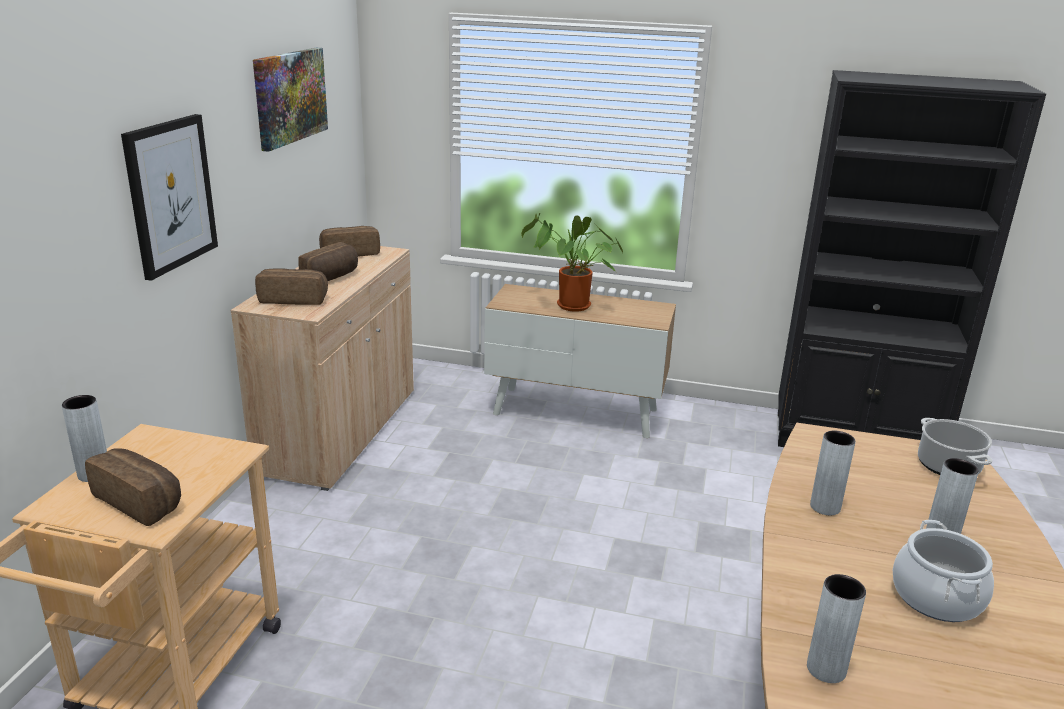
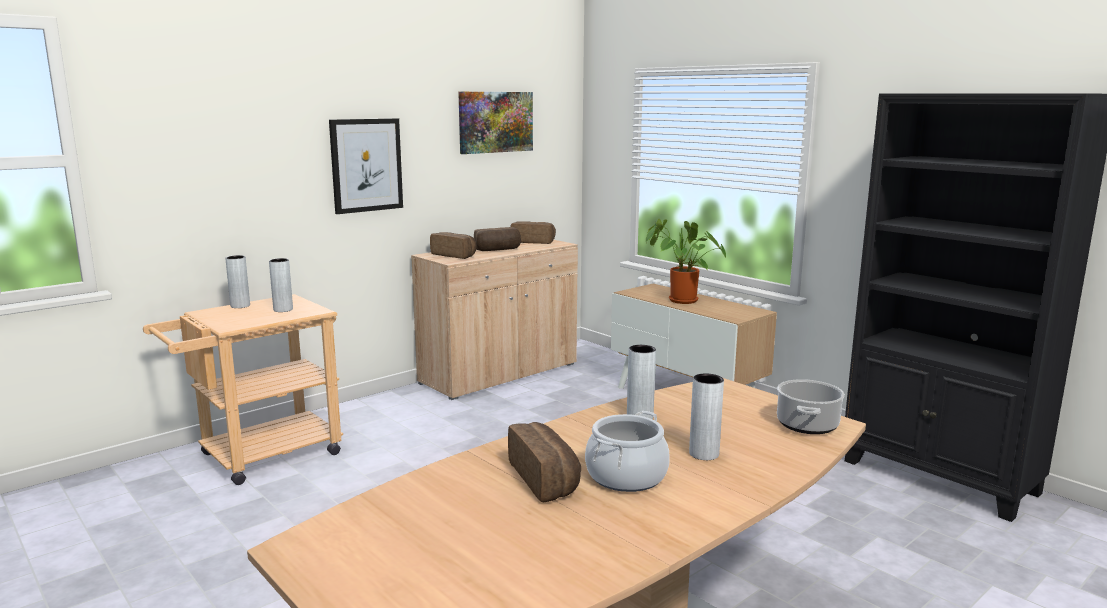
camera: 35 degrees right, 10 degrees down
(141, 501) = (240, 318): bread -> bread (546, 479)
(826, 669) = (465, 477): grey vase -> grey vase (283, 310)

